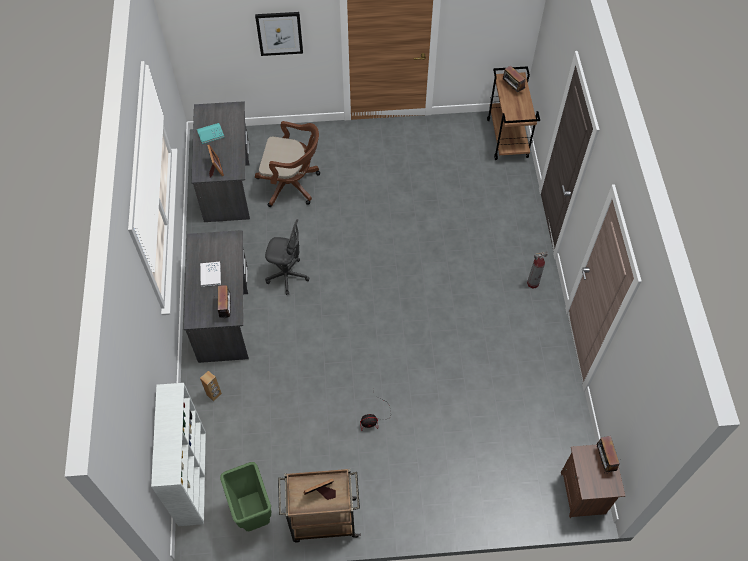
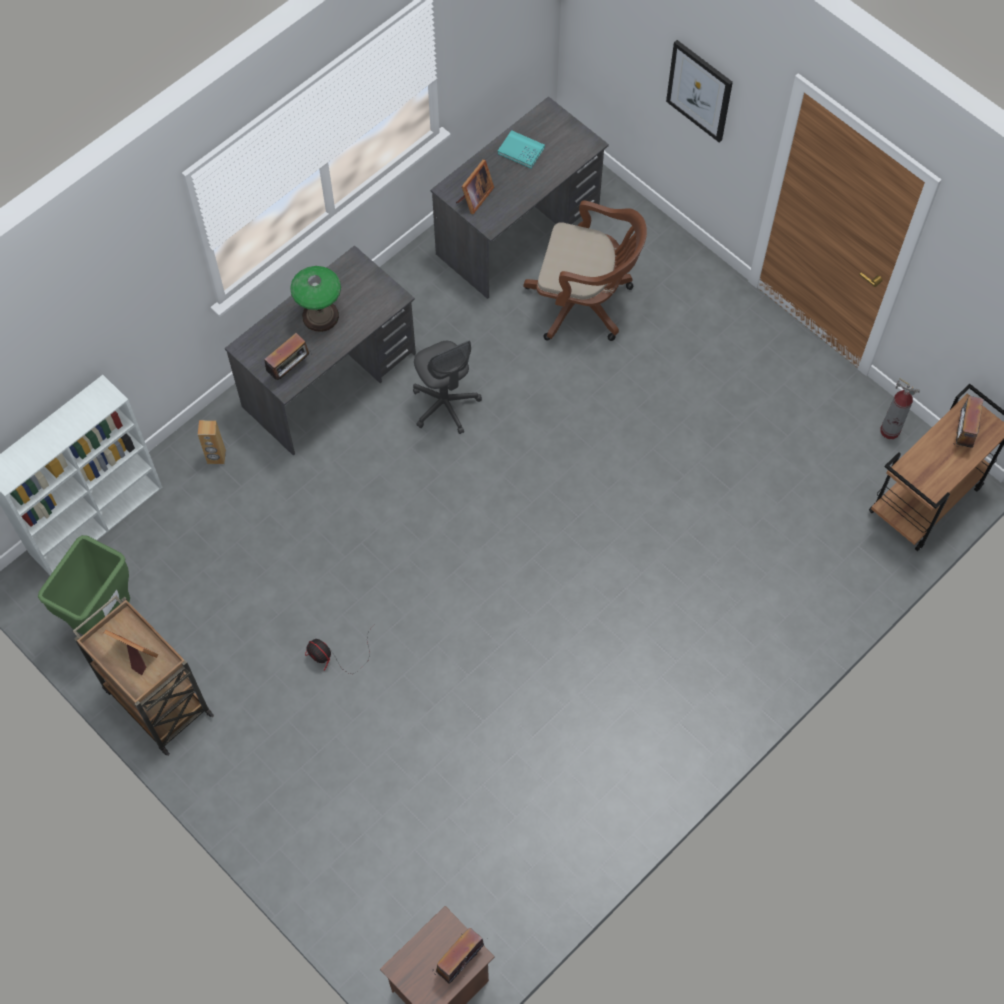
camera: 50 degrees right, 5 degrees up
(210, 275) = (321, 316): white book -> table lamp
(292, 184) = (585, 303): brown office chair -> brown office chair turned 45 degrees counterclockwise
(533, 283) = (708, 704): fire extinguisher -> fire extinguisher (890, 431)

